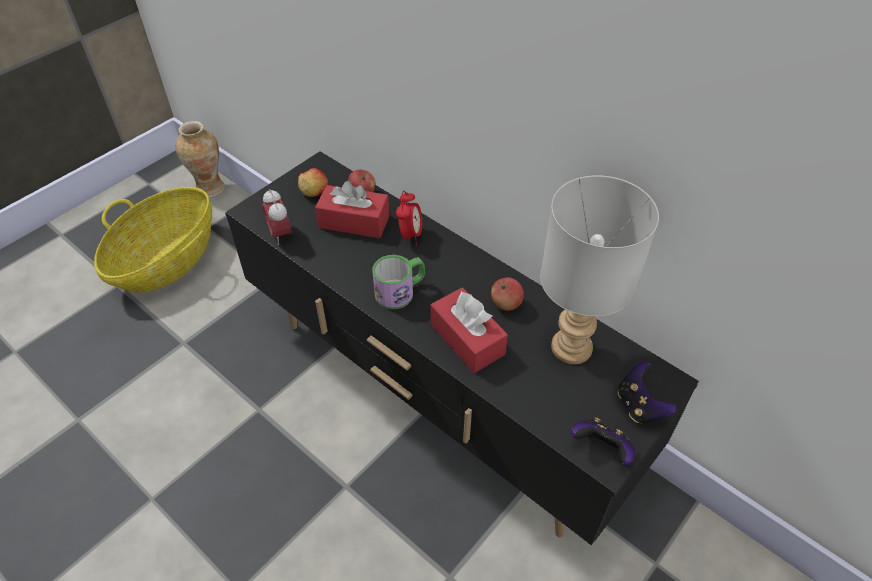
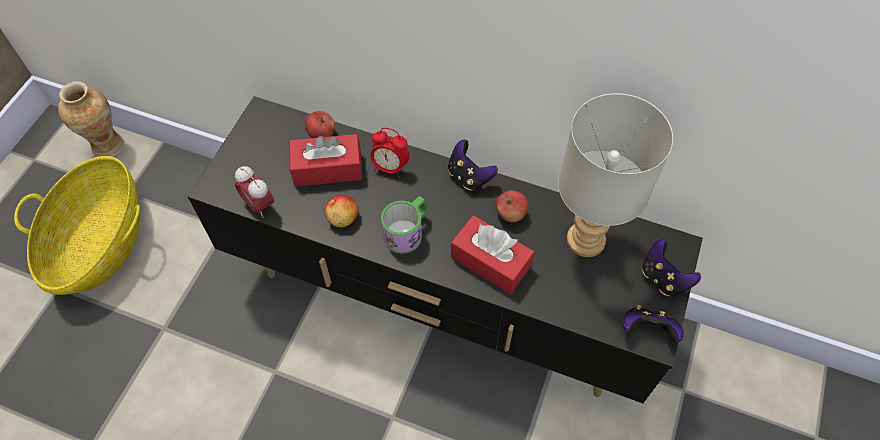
camera: 20 degrees left, 10 degrees up
(314, 192) = (271, 146): apple -> apple (343, 218)
(410, 235) = (390, 167): alarm clock -> alarm clock turned 120 degrees clockwise
(480, 261) = (469, 176): none -> game controller

